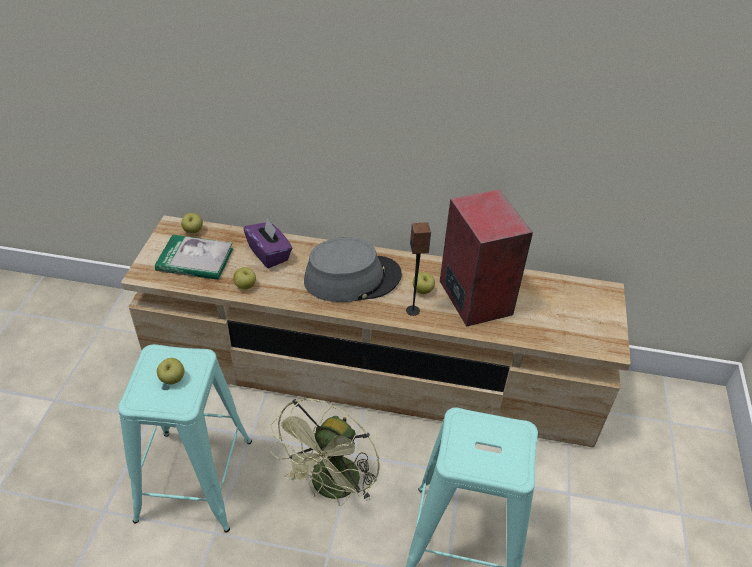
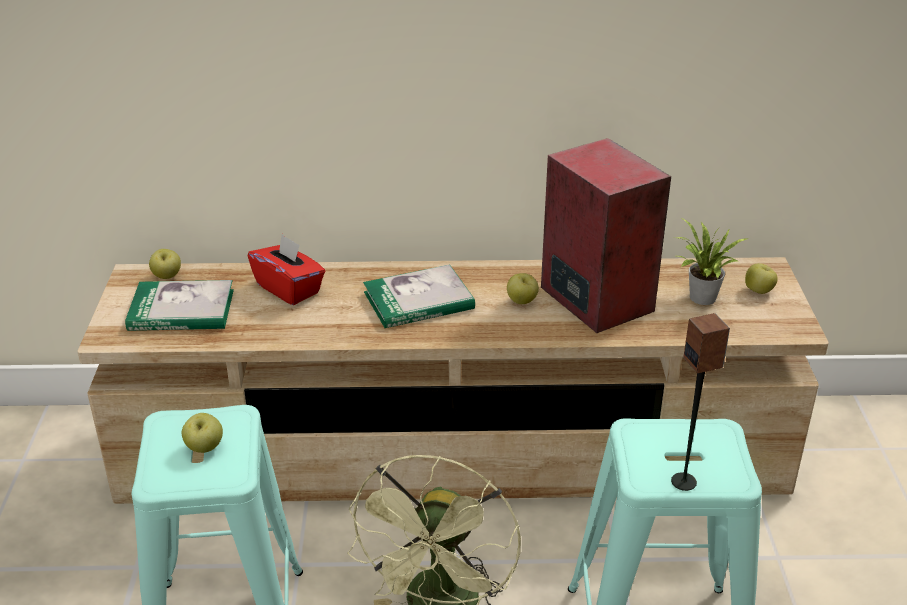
camera: 10 degrees left, 10 degrees down
(245, 286) = (268, 330): apple -> apple (758, 291)
(269, 254) = (289, 288): purple tissue box -> red tissue box
(352, 278) = (418, 300): grey hat -> book
(413, 310) = (517, 325): speaker -> speaker (684, 481)
(549, 310) = (700, 299): none -> potted plant

